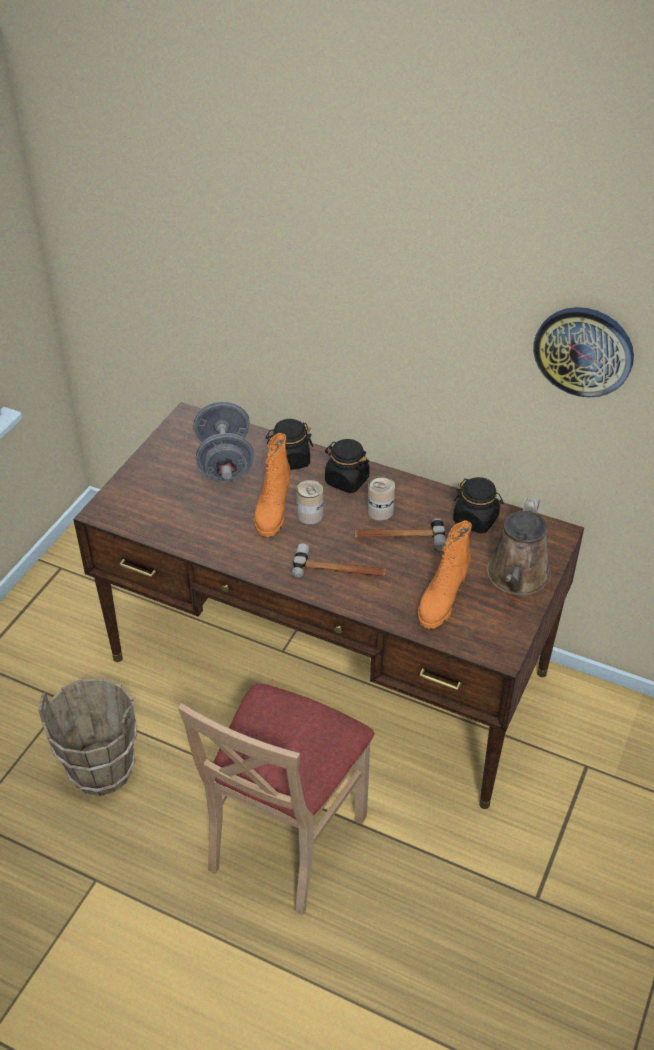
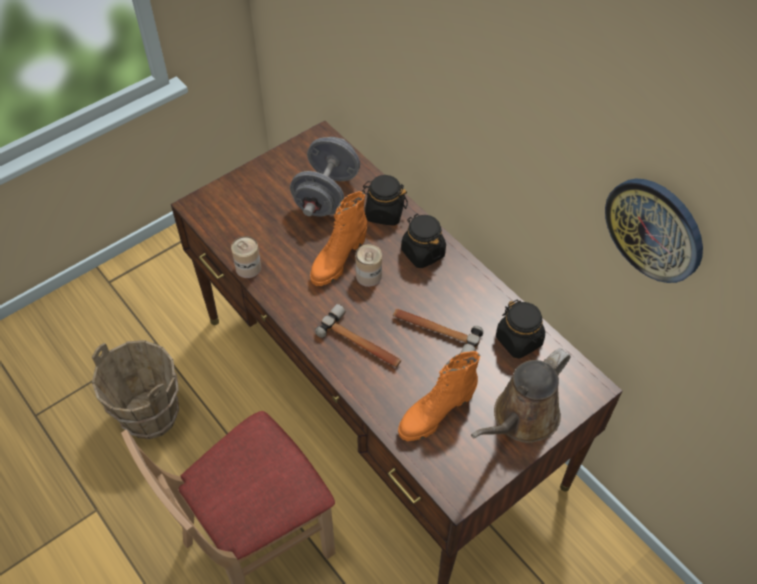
camera: 25 degrees right, 10 degrees up
(380, 511) = (434, 296): can -> can (248, 268)

